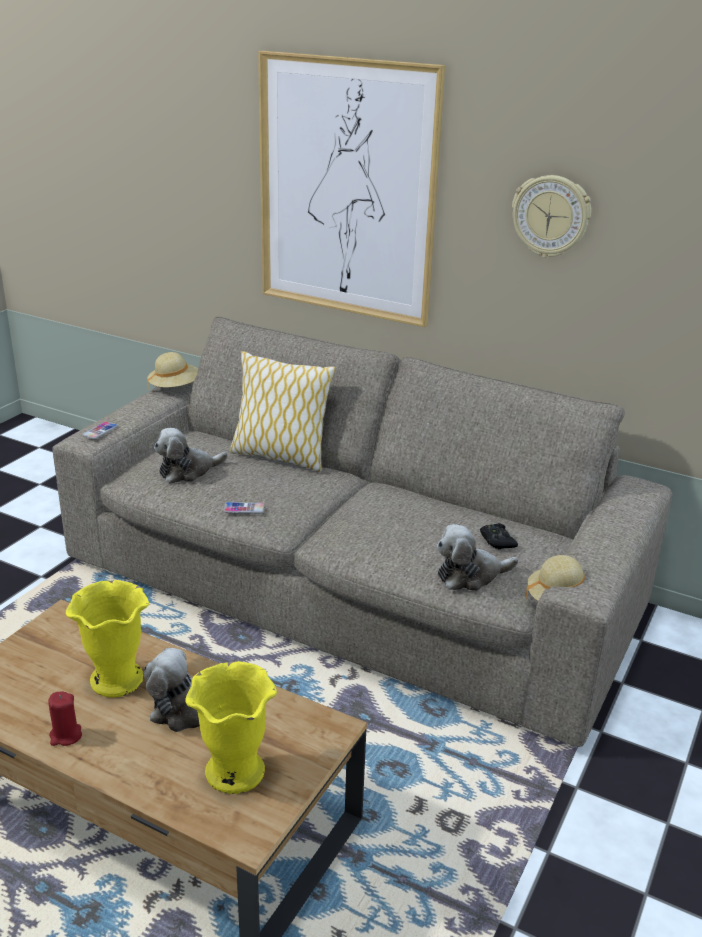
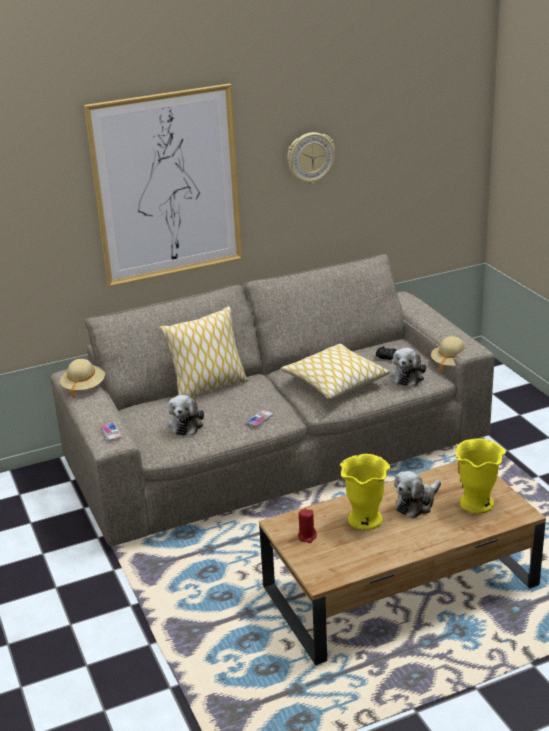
camera: 50 degrees left, 0 degrees up
(65, 736) = (398, 549): red candle -> red candle (307, 536)
(384, 526) = (335, 382): none -> pillow

